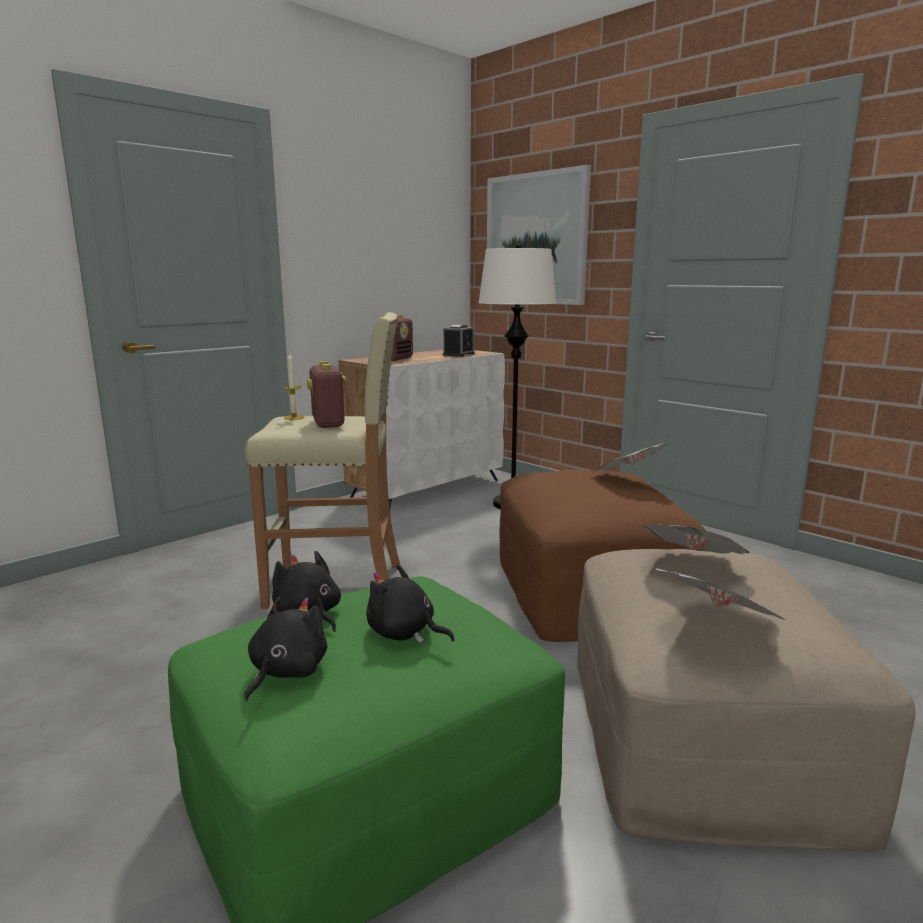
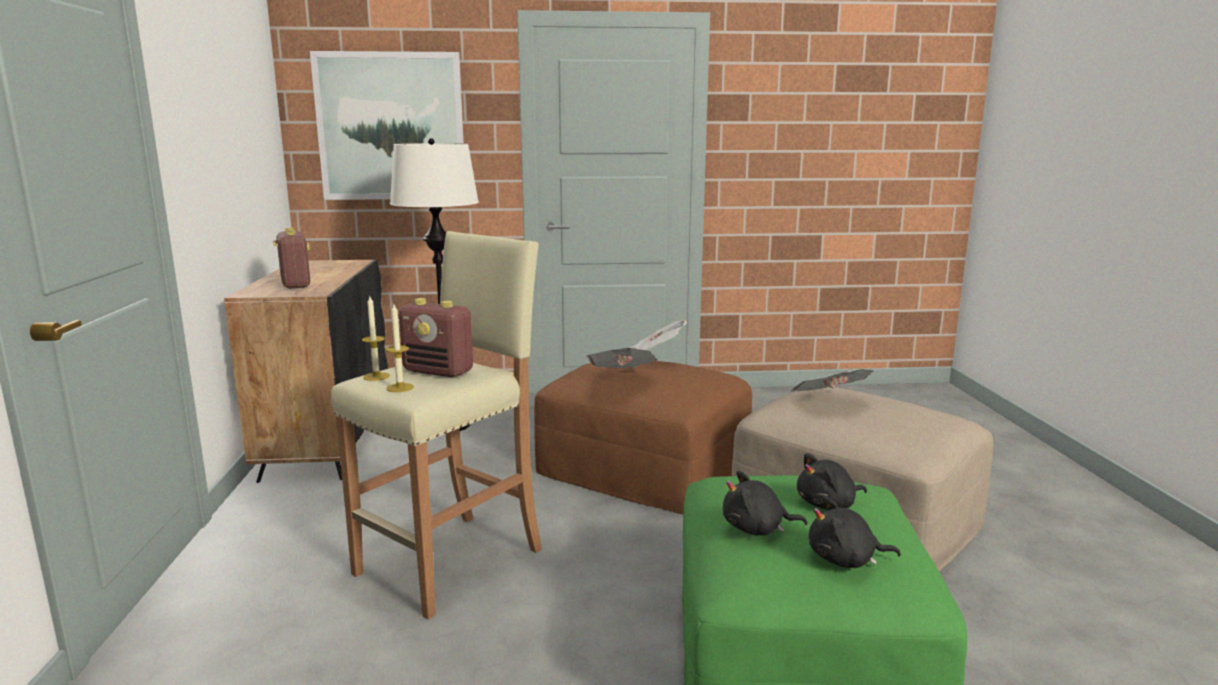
camera: 50 degrees left, 0 degrees up
(281, 425) = (400, 388): none -> candle
(285, 672) = (845, 560): black plush toy -> black plush toy turned 60 degrees counterclockwise
(427, 488) = (327, 440): white cabinet -> black cabinet
(458, 354) = (340, 268): alarm clock -> none
(721, 626) = (915, 425): newspaper -> newspaper (621, 378)

